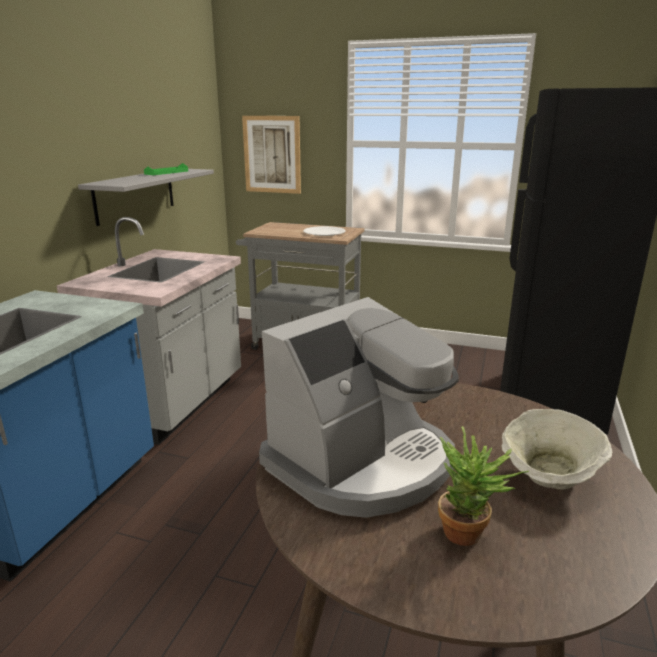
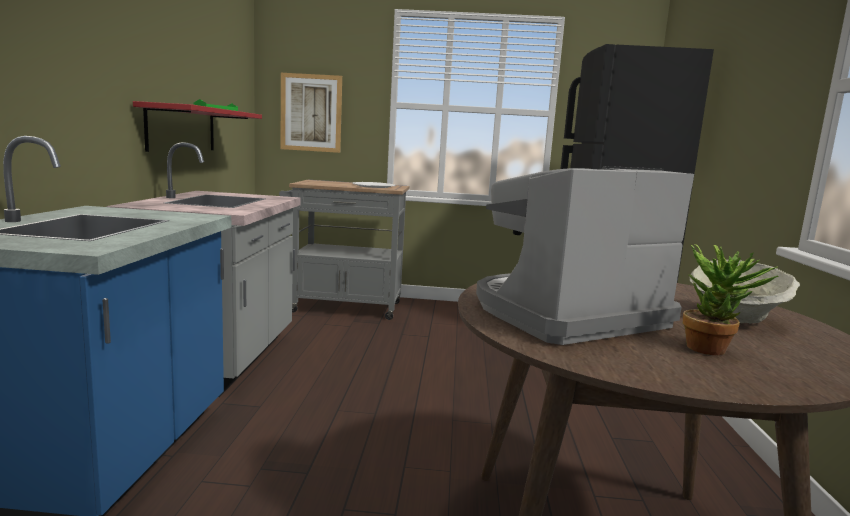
camera: 15 degrees left, 10 degrees down
(135, 195) = (182, 129): grey shelf -> red shelf
(362, 462) = (566, 314): coffee machine -> coffee machine turned 150 degrees counterclockwise

